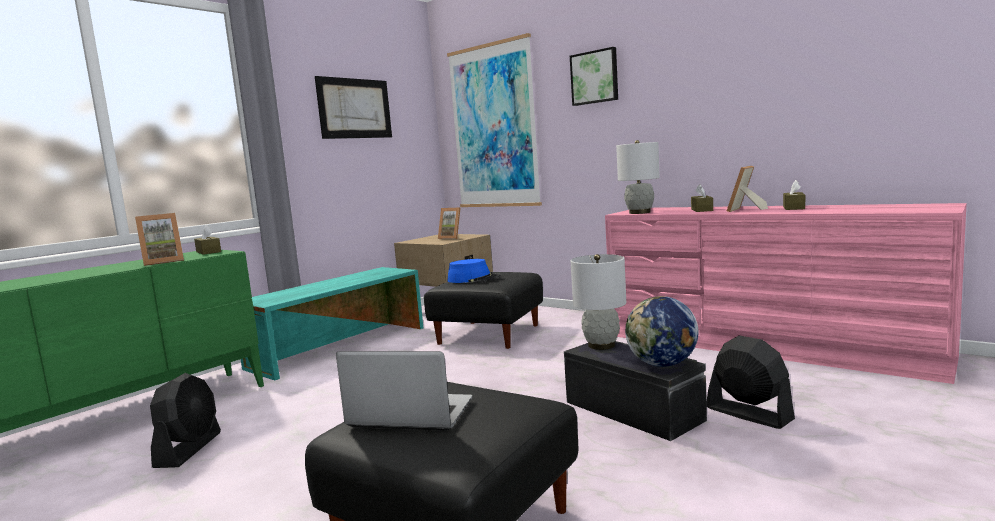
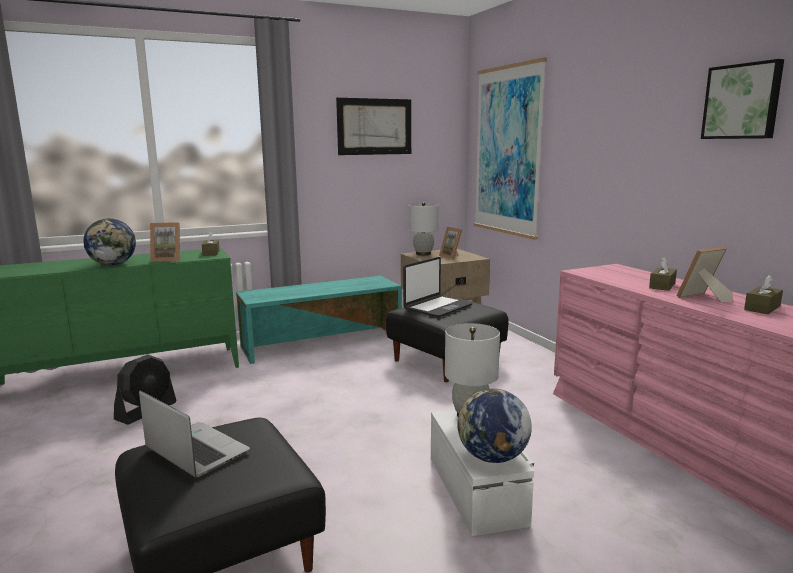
camera: 25 degrees right, 5 degrees up
(92, 274) = (113, 264): none -> globe
(474, 279) = (437, 307): blue hat -> laptop
(595, 77) = (598, 113): picture -> picture (742, 101)
(634, 410) = (477, 489): black storage box -> white storage box
(639, 212) = (596, 274): white table lamp -> white table lamp (423, 254)
(748, 413) = (581, 534): black fan -> none

